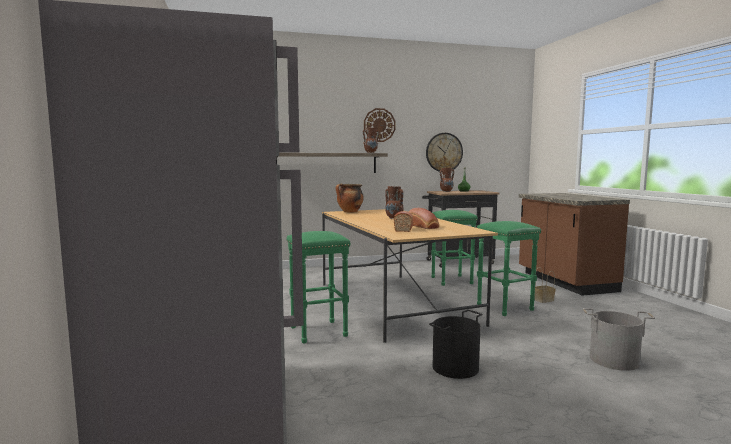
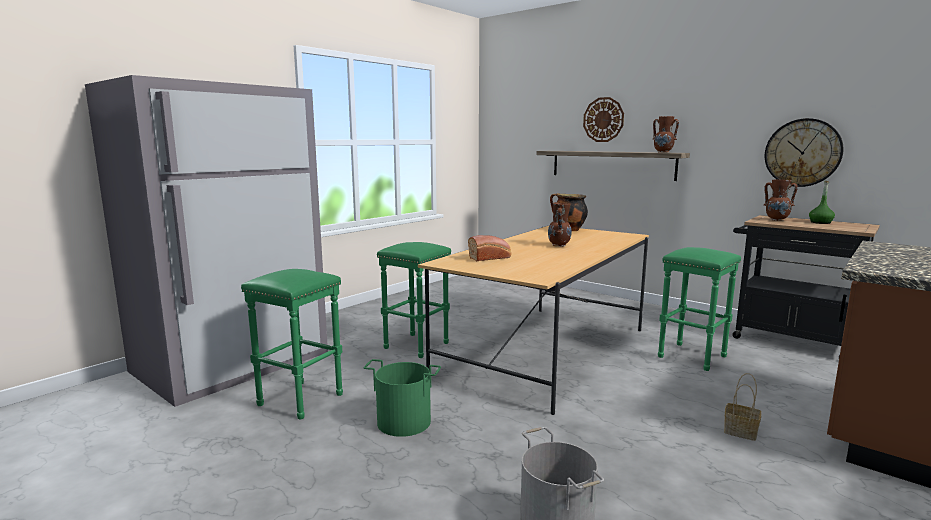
camera: 55 degrees right, 5 degrees up
(379, 125) = (688, 111): wall clock -> wall clock (603, 119)
(424, 227) = (524, 260): bread -> none
(454, 367) = (404, 421): black bucket -> green bucket
(506, 307) = (647, 411): green stool -> green stool (300, 400)

